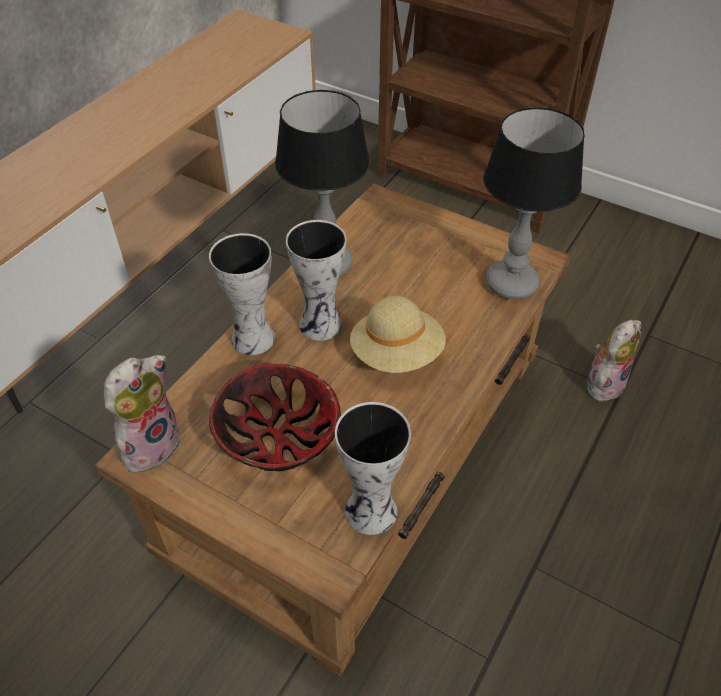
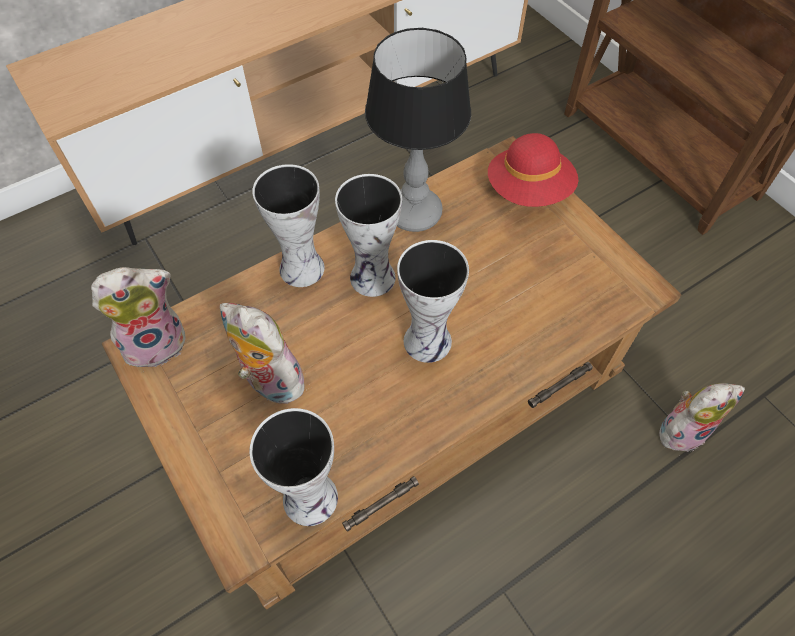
camera: 25 degrees right, 10 degrees up
(279, 436) = (270, 381): bowl -> plush toy
(397, 354) = (429, 339): beige hat -> vase
(411, 218) = (529, 190): none -> red hat
(510, 284) = (592, 305): table lamp -> none

